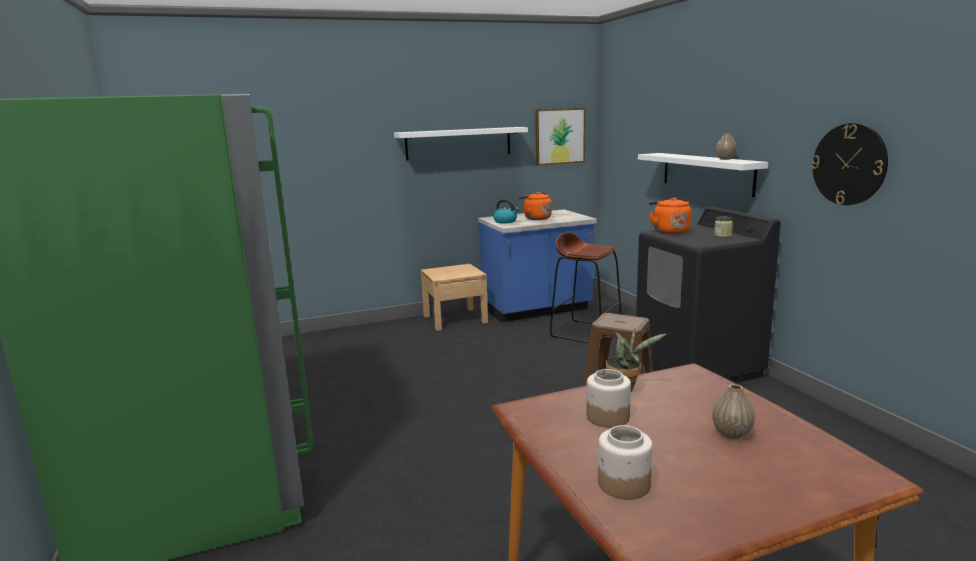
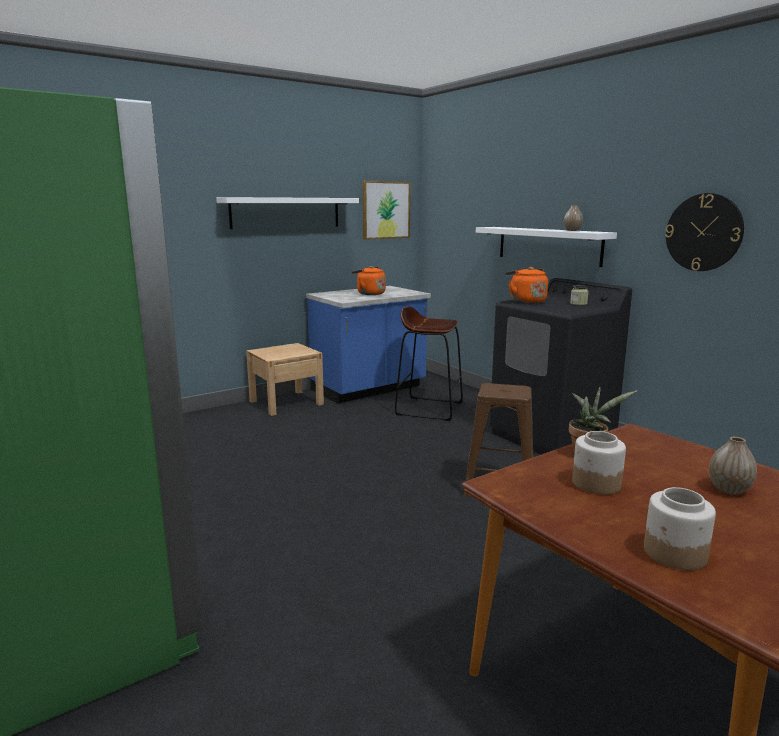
camera: 15 degrees left, 0 degrees up
(505, 221) = (340, 297): kettle -> none

